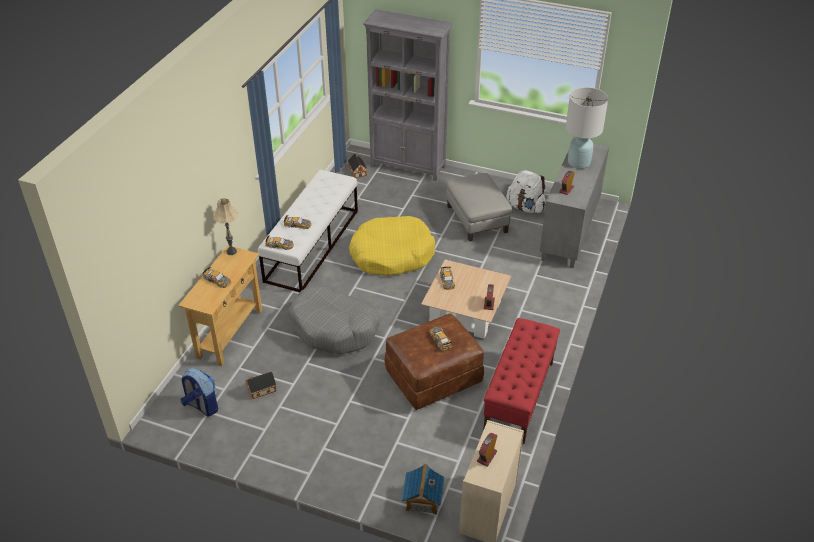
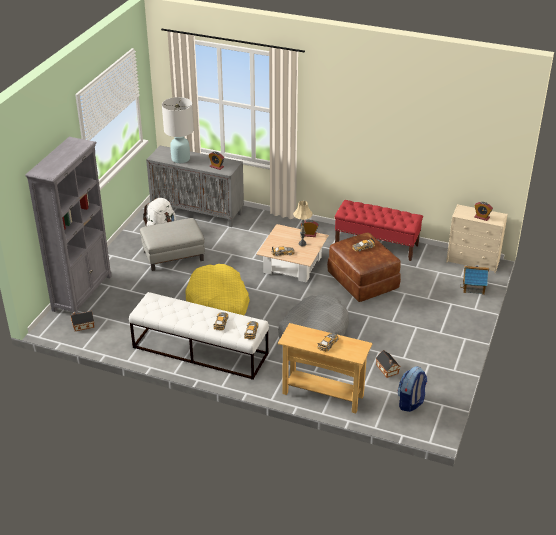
camera: 90 degrees left, 5 degrees down
(231, 251) = (287, 339): beige table lamp -> beige table lamp (302, 244)

